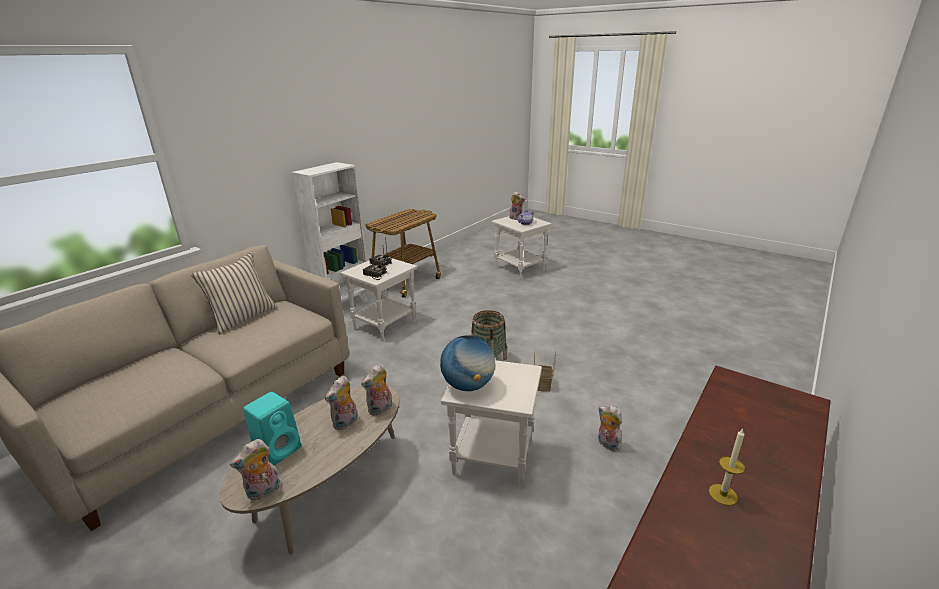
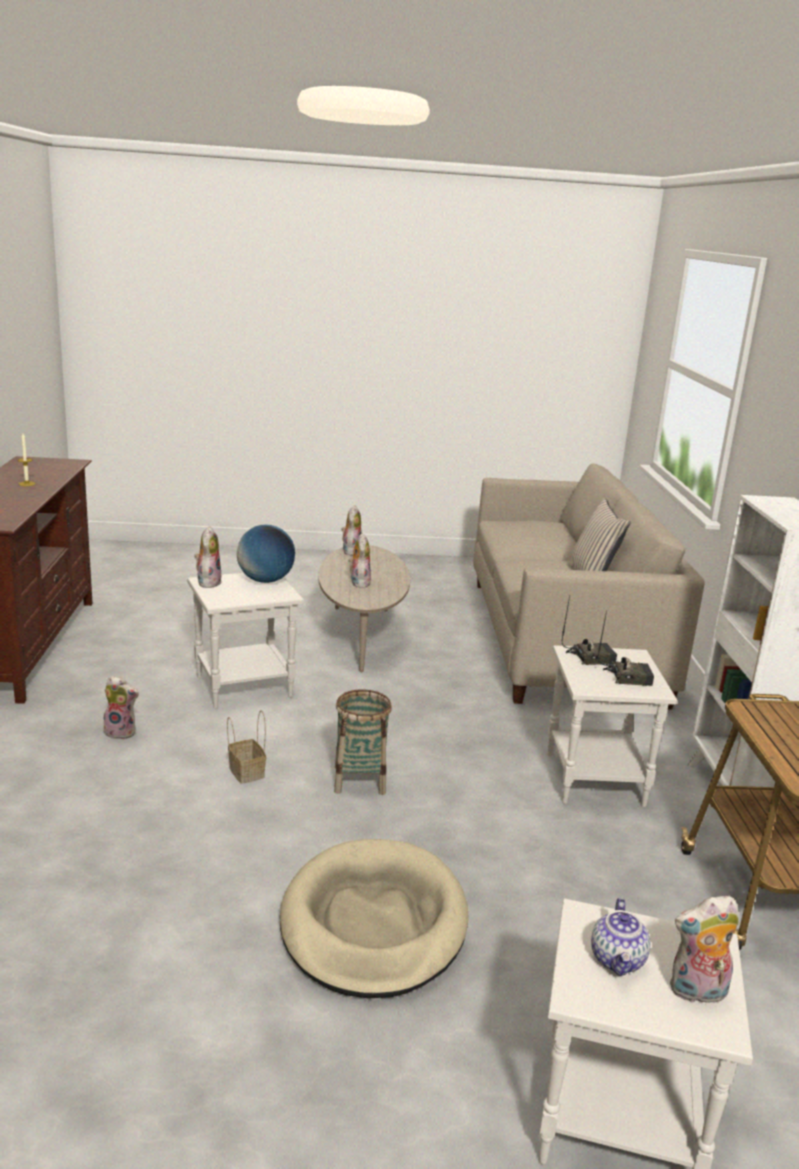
camera: 140 degrees right, 5 degrees down
(279, 449) = (380, 564): turquoise speaker -> none
(380, 409) = (345, 595): plush toy -> plush toy (208, 582)
(538, 313) = (373, 923): none -> beige dog bed

